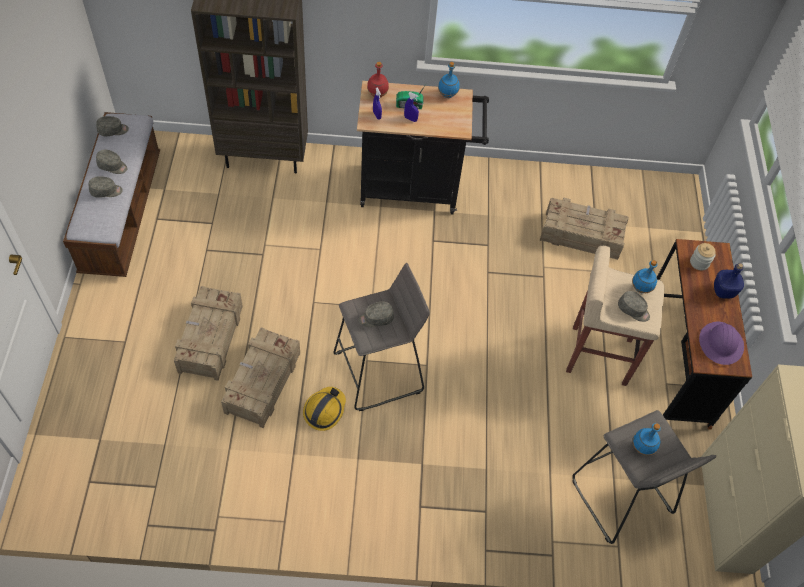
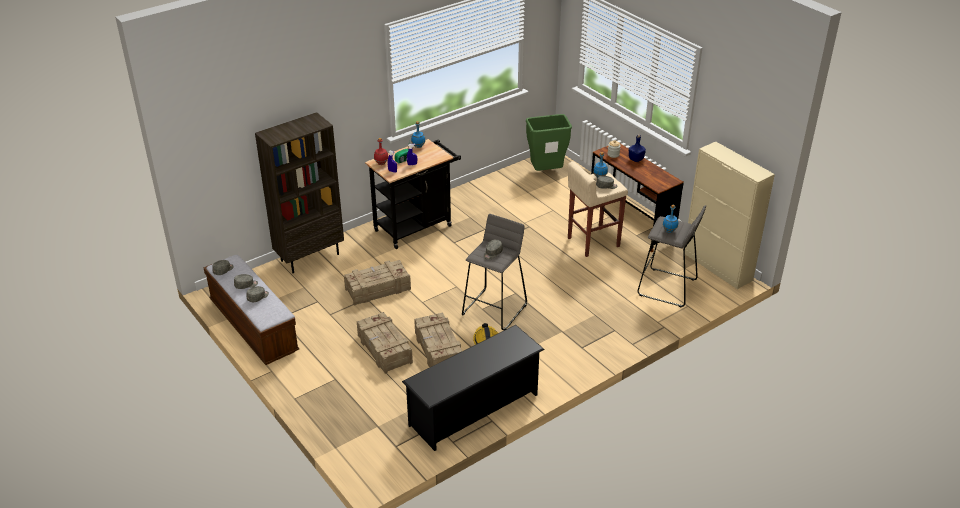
camera: 35 degrees left, 20 degrees down
(213, 499) = (474, 410): none -> black shoe rack
(580, 235) = (526, 200): crate -> crate (377, 289)
(650, 207) = (546, 172): none -> green trash can
(721, 344) = (657, 177): purple hard hat -> none

